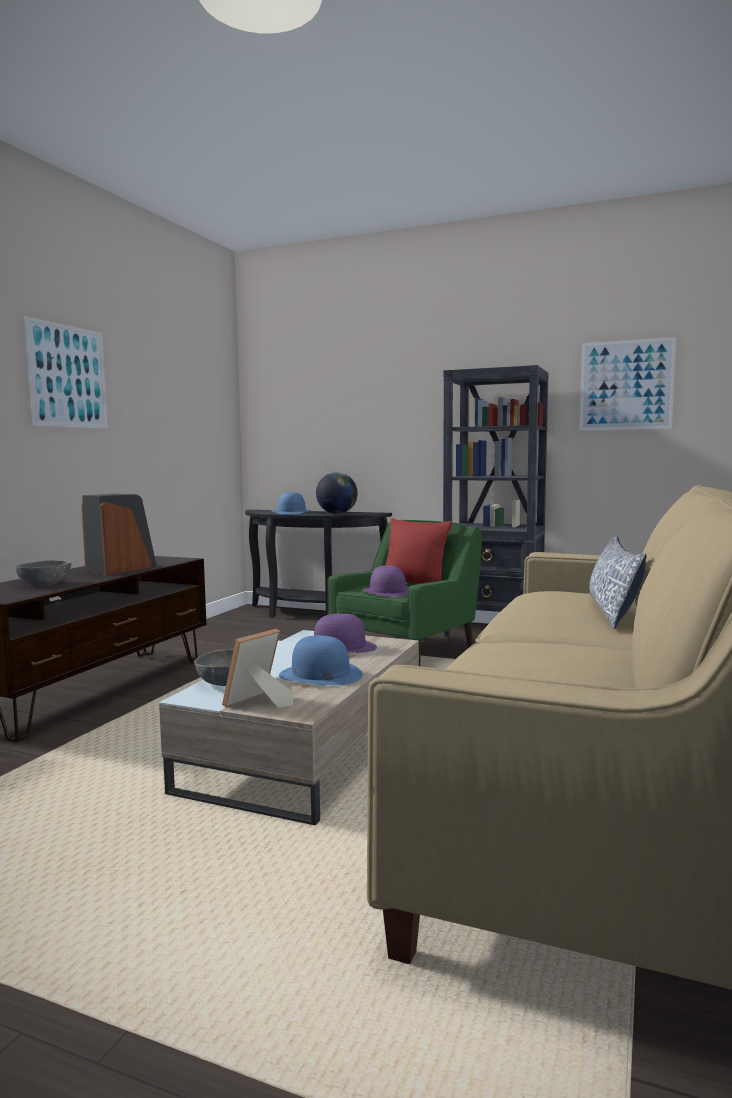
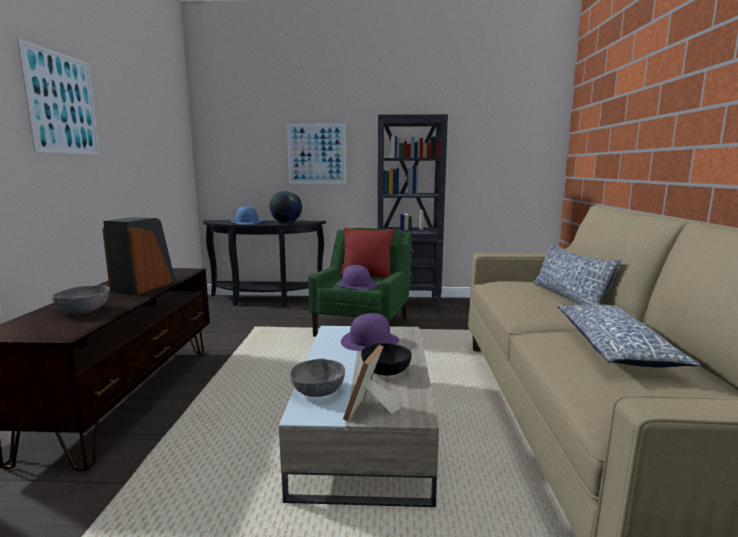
camera: 20 degrees left, 5 degrees up
(320, 675) = (386, 371): blue hat -> black bowl
(556, 656) = (614, 348): none -> pillow
(626, 385) = (492, 131): picture -> picture (316, 153)

